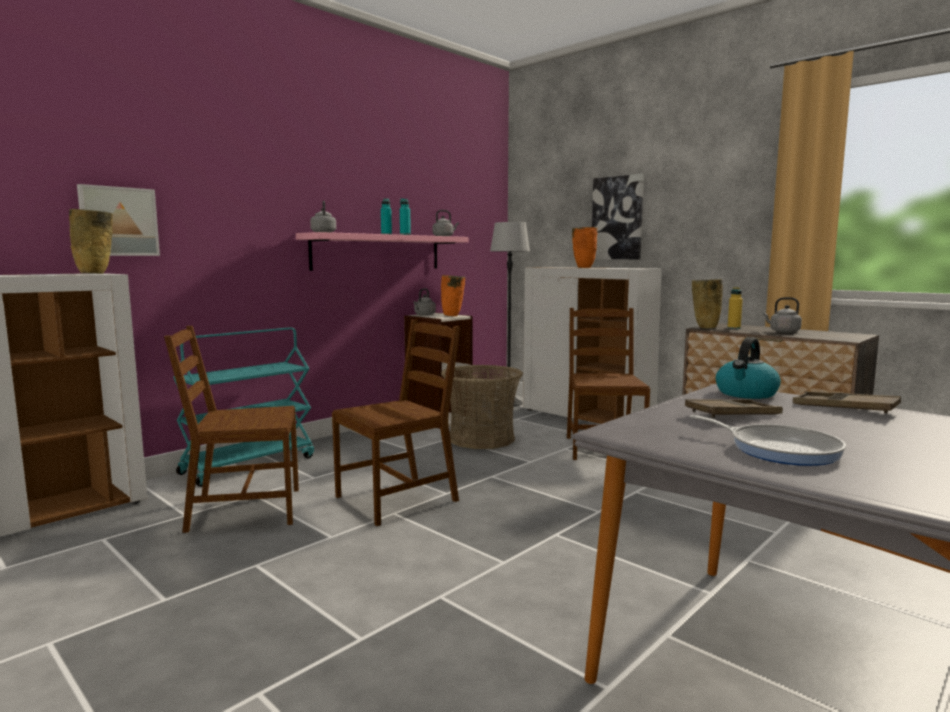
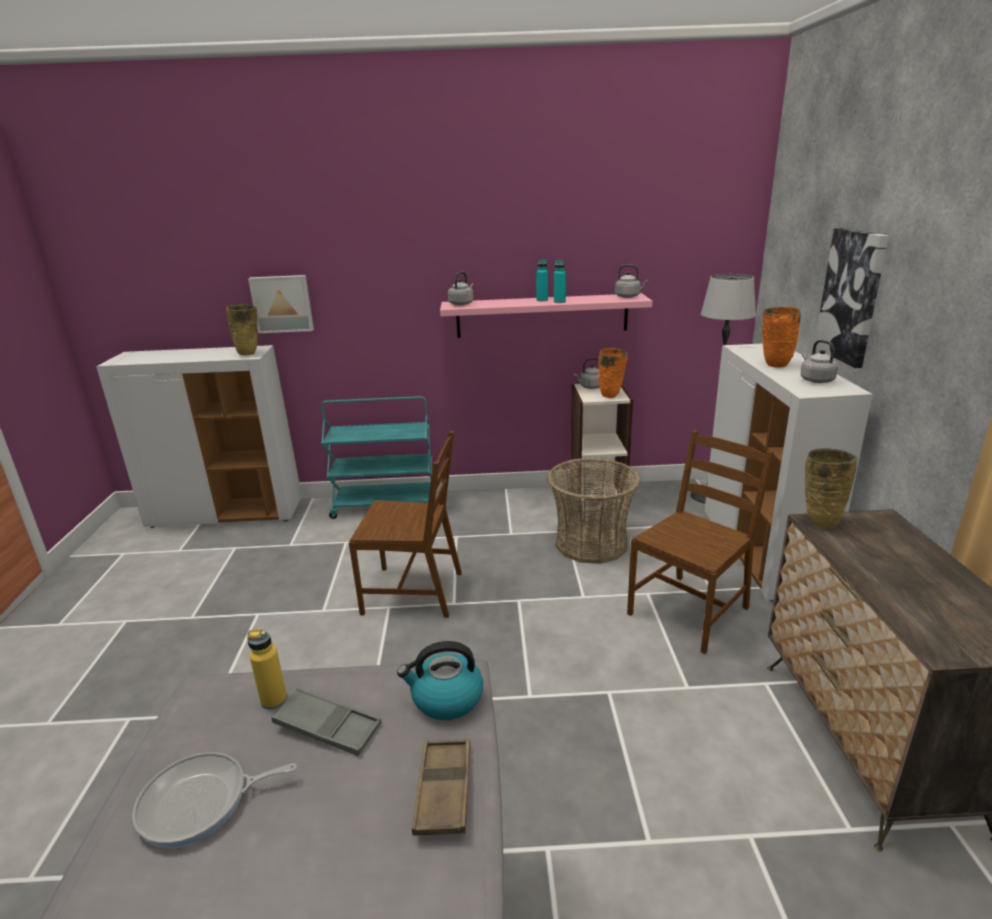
camera: 45 degrees right, 15 degrees up
(244, 510) = (320, 555): brown chair -> none
(733, 328) = (861, 538): yellow bottle -> yellow bottle (274, 700)
(733, 414) = (328, 727): brown tray -> grey tray
(778, 449) = (200, 803): frying pan -> frying pan turned 75 degrees clockwise
(782, 331) = (912, 579): grey kettle -> grey kettle (815, 380)

